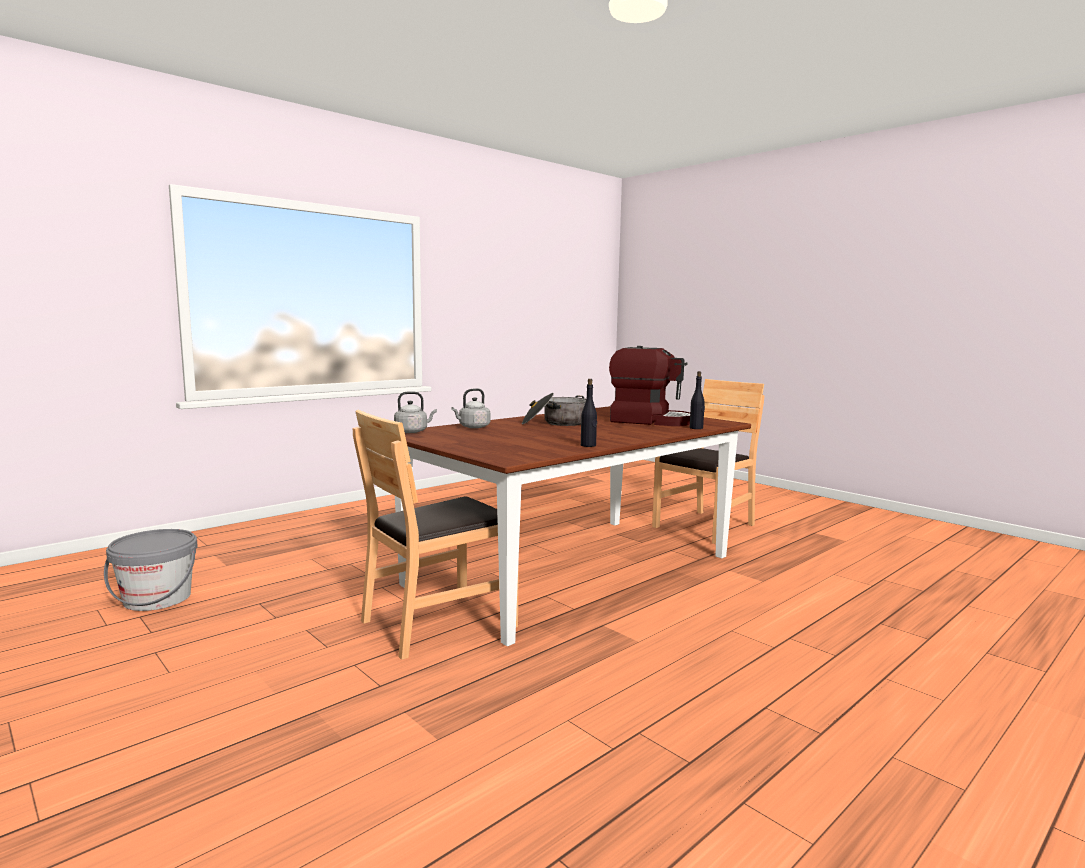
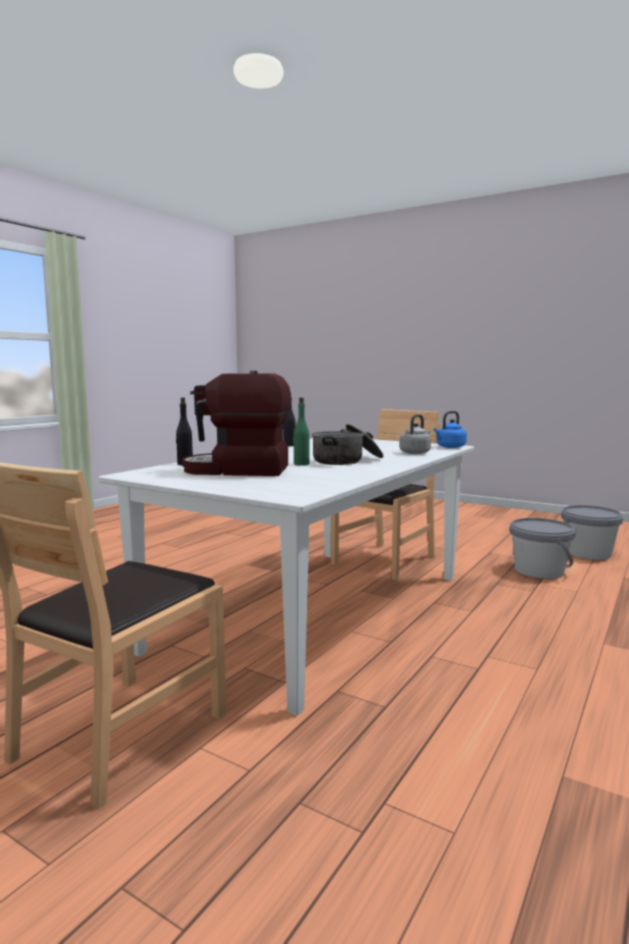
camera: 165 degrees right, 0 degrees up
(288, 582) = (539, 571): none -> grey bucket
(413, 431) = (449, 447): grey kettle -> blue kettle
(573, 569) = (318, 611): brown dining table -> white dining table
(597, 422) = (301, 464): none -> green bottle

